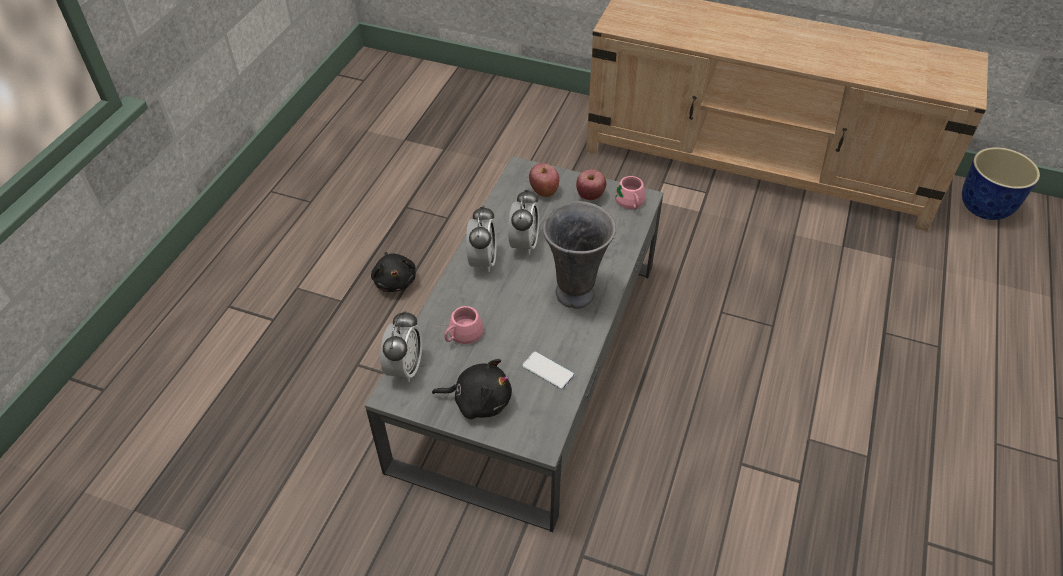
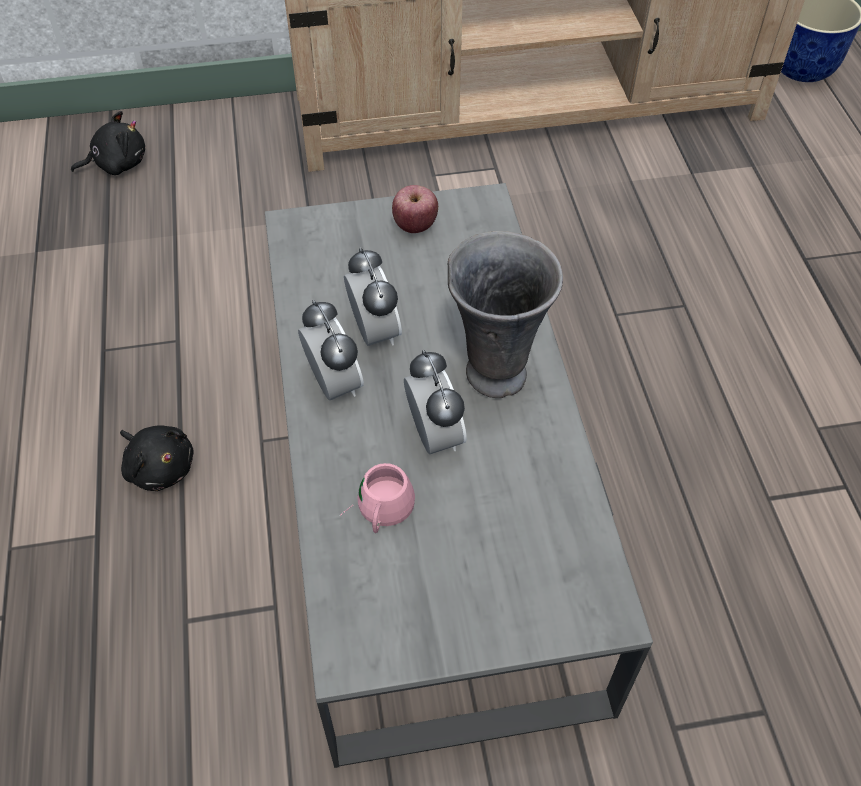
camera: 30 degrees left, 5 degrees up
(405, 368) = (336, 605): alarm clock -> alarm clock (434, 435)
(479, 400) = (480, 599): black plush toy -> black plush toy (117, 163)
(544, 190) = (347, 244): apple -> none
(548, 370) = (541, 504): phone -> none
(627, 203) = (471, 216): pink mug -> none

